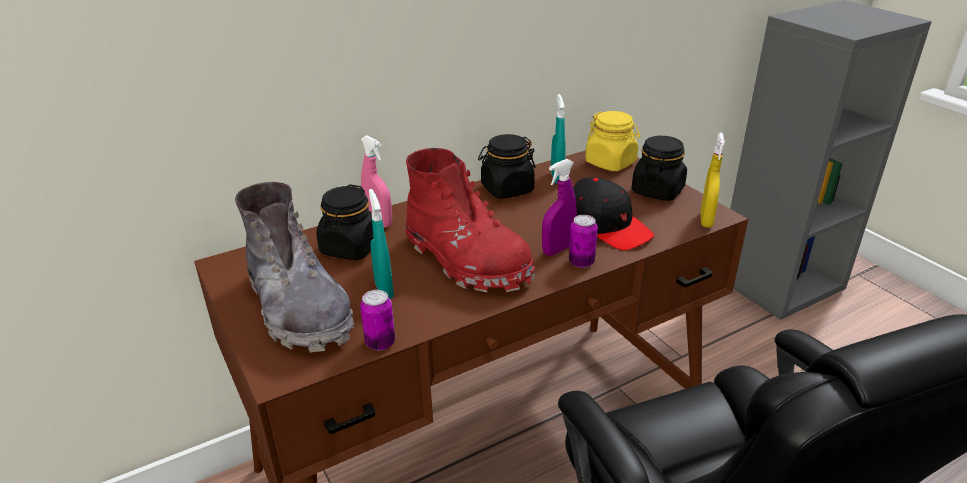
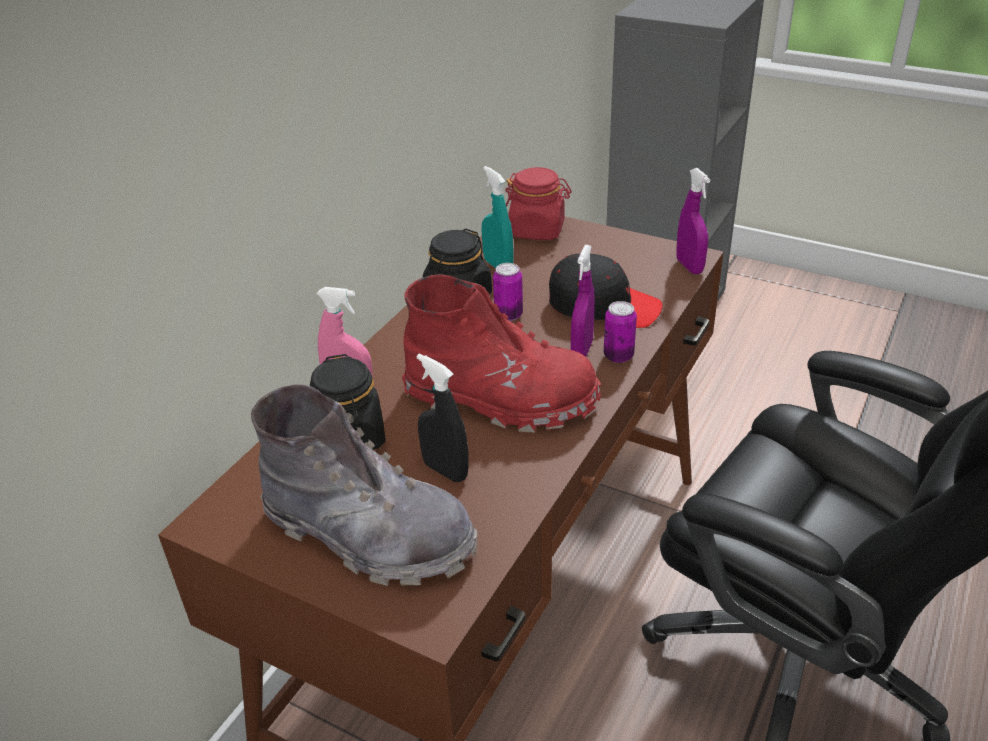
camera: 30 degrees left, 5 degrees up
(380, 343) = (506, 532): can -> can (508, 315)
(384, 290) = (445, 470): turquoise spray bottle -> black spray bottle
(611, 163) = (537, 230): yellow jar -> red jar
(657, 190) = (614, 248): black jar -> none
(706, 220) = (689, 266): yellow spray bottle -> purple spray bottle

